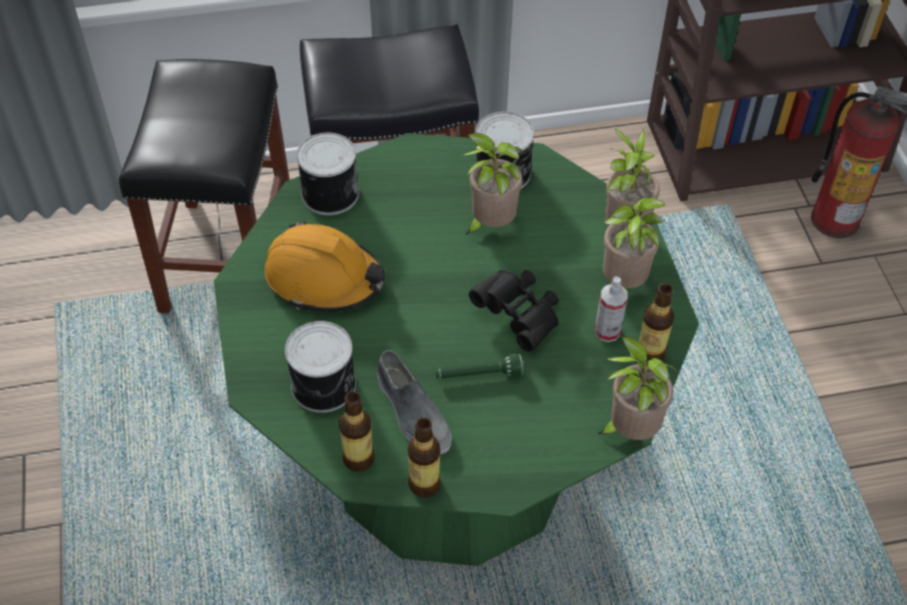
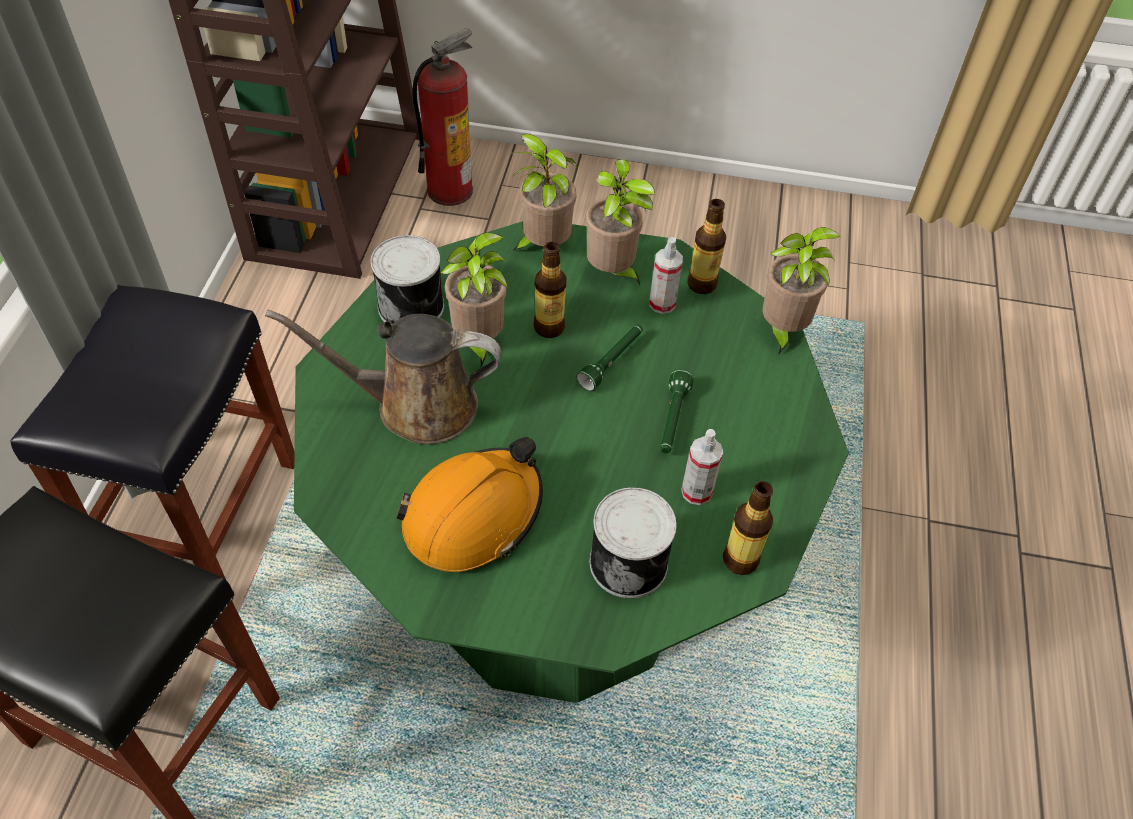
camera: 70 degrees left, 0 degrees up
(328, 193) = (342, 471): can -> none
(407, 211) = (416, 405): none -> brown watering can
(412, 412) = (696, 492): grey shoe -> spray bottle
(424, 484) = (791, 511): bottle -> bottle (549, 327)
(519, 316) = (612, 362): black binoculars -> green flashlight

